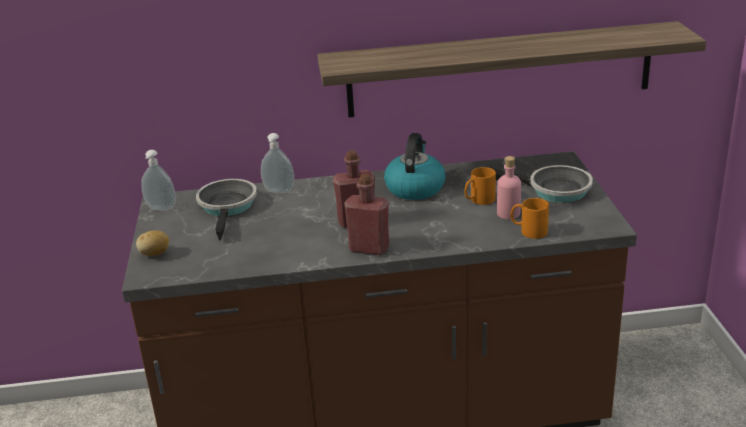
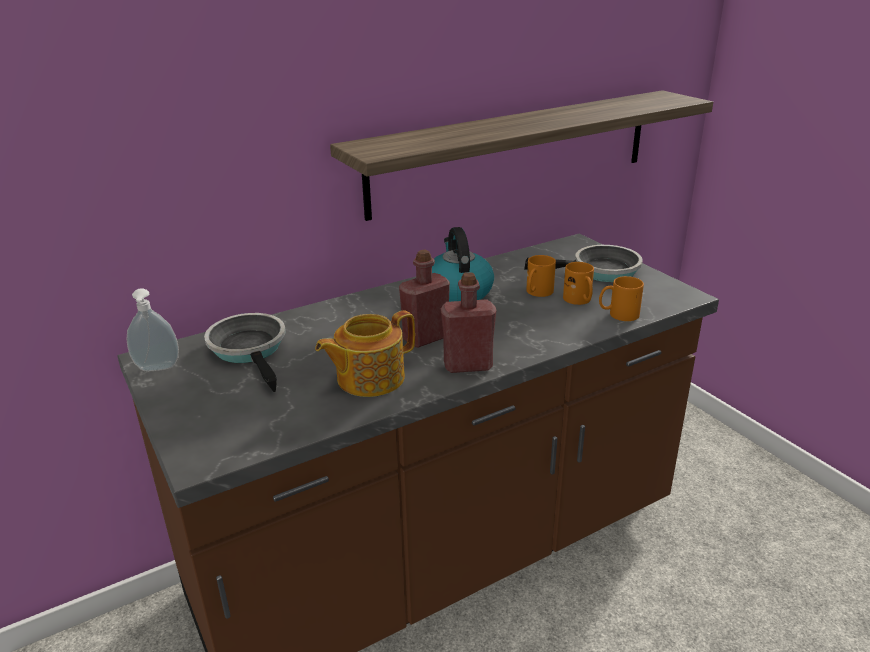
camera: 25 degrees left, 0 degrees up
(155, 254) = (190, 429): potato -> none
(278, 192) = (302, 321): soap dispenser -> none
(291, 243) = (369, 378): none -> teapot
(508, 213) = (580, 301): pink bottle -> orange mug

